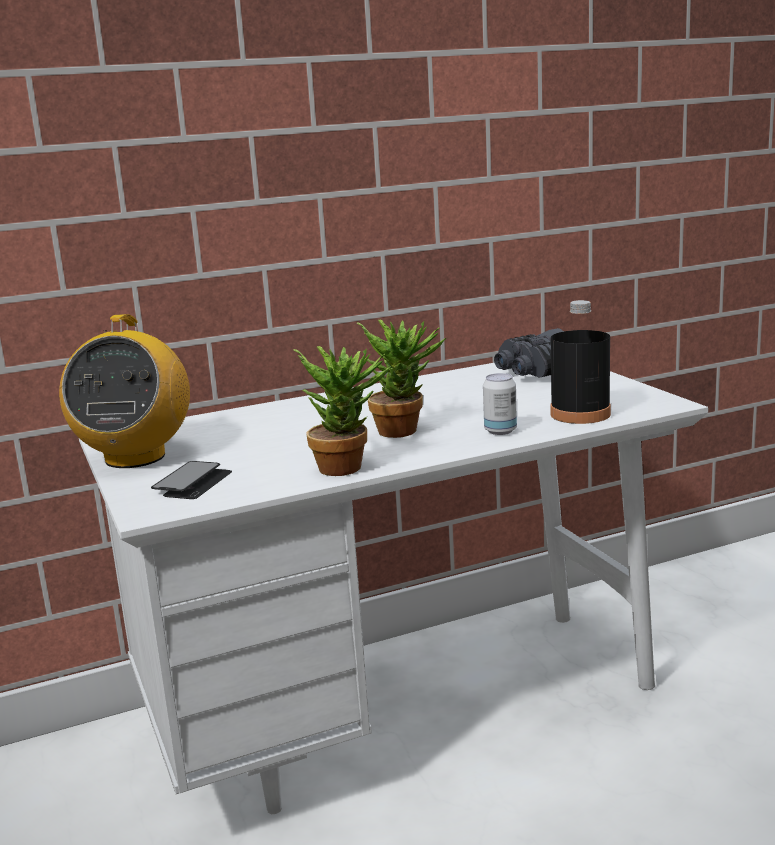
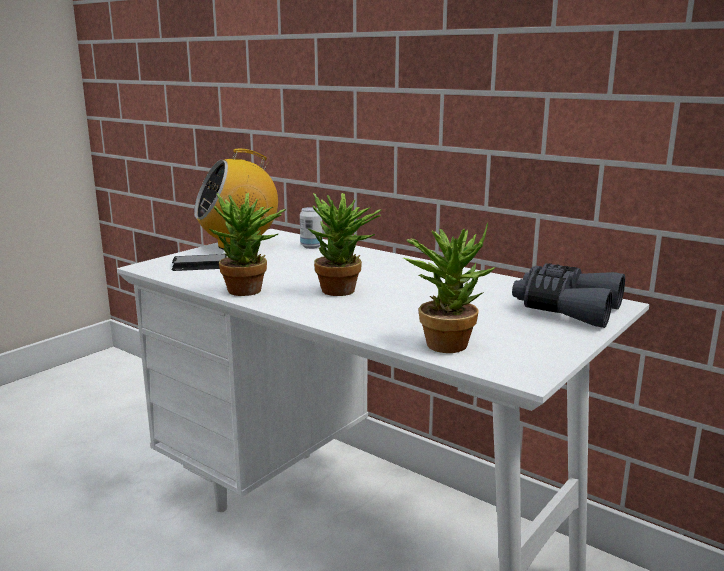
camera: 60 degrees right, 0 degrees up
(500, 431) = (367, 320): can -> can (311, 246)
(580, 414) = (446, 341): black bottle -> potted plant

